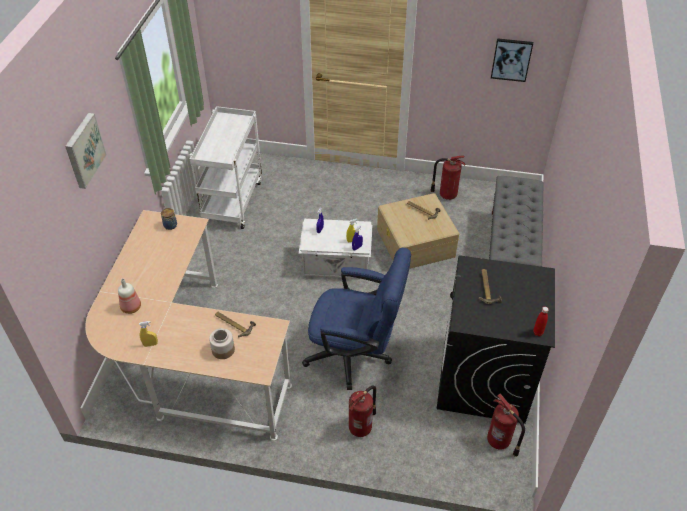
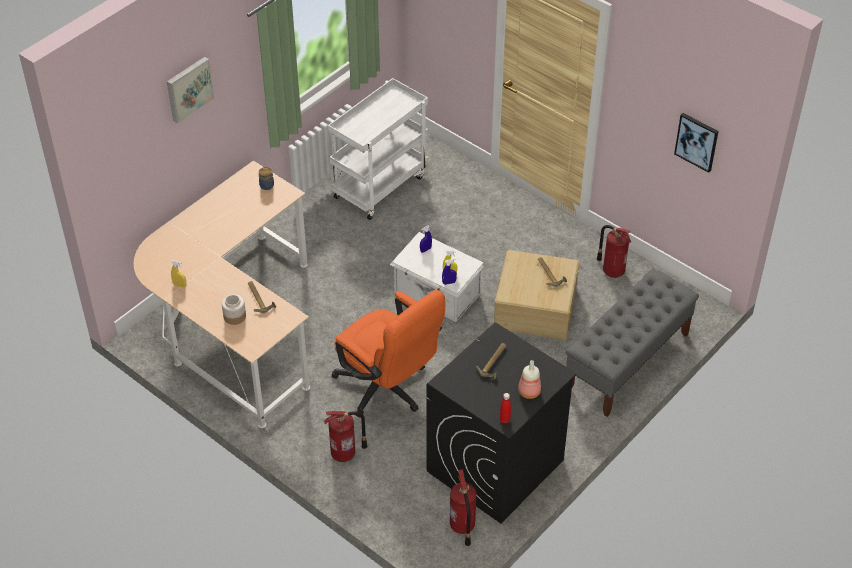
camera: 30 degrees right, 0 degrees up
(131, 308) = (184, 247): bottle -> bottle (529, 392)
(355, 356) = (388, 389): blue office chair -> orange office chair

